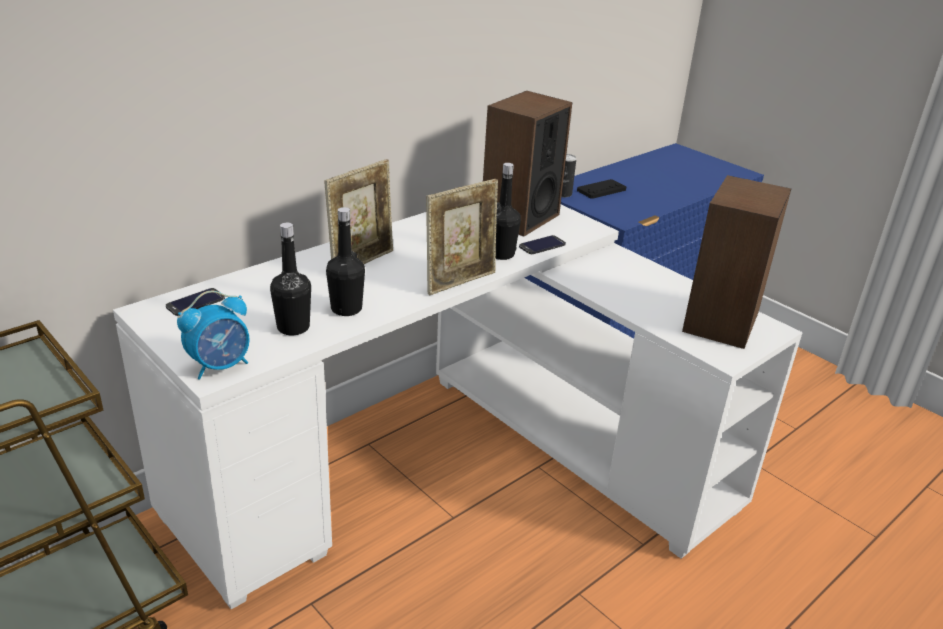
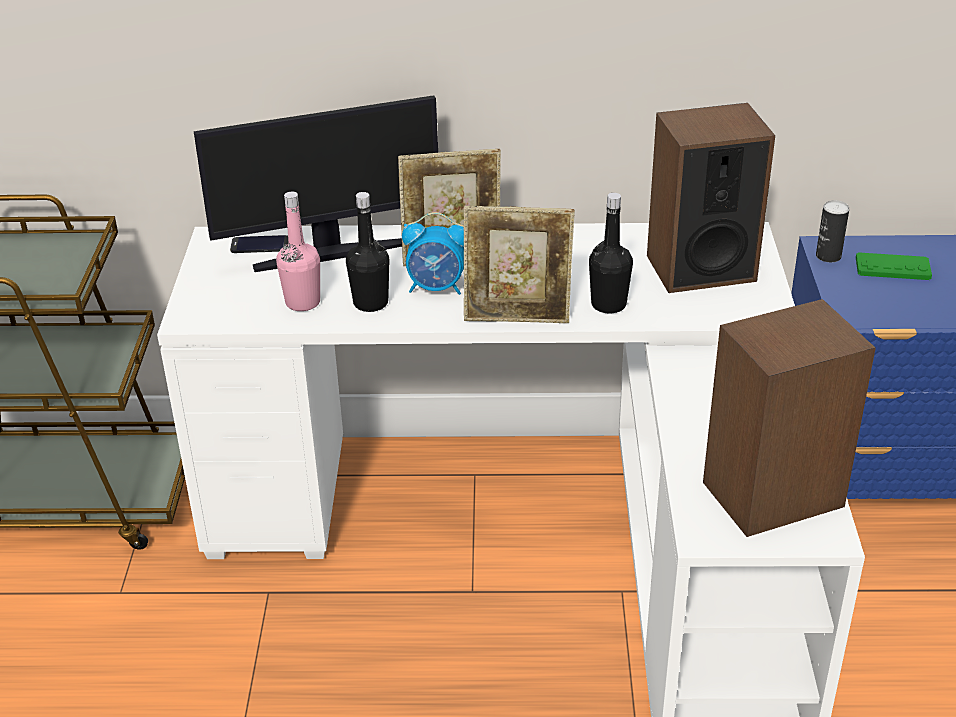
camera: 45 degrees right, 5 degrees up
(220, 366) = (204, 313): alarm clock -> alarm clock (437, 288)
(263, 289) = (329, 253): none -> monitor
(293, 327) = (303, 302): black bottle -> pink bottle
(542, 245) = (672, 312): phone -> none
(601, 190) = (892, 268): black game controller -> green game controller

